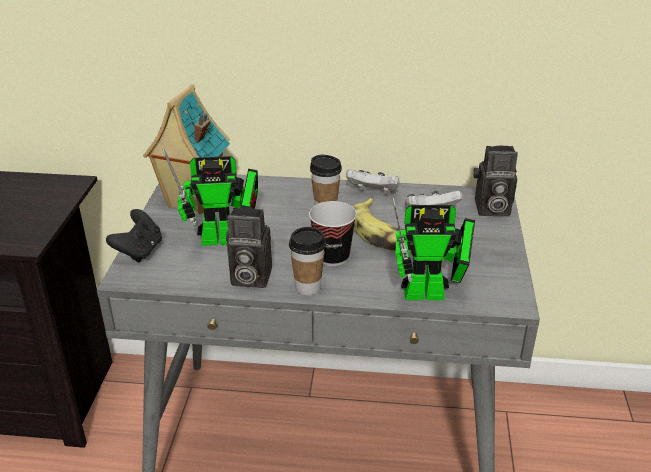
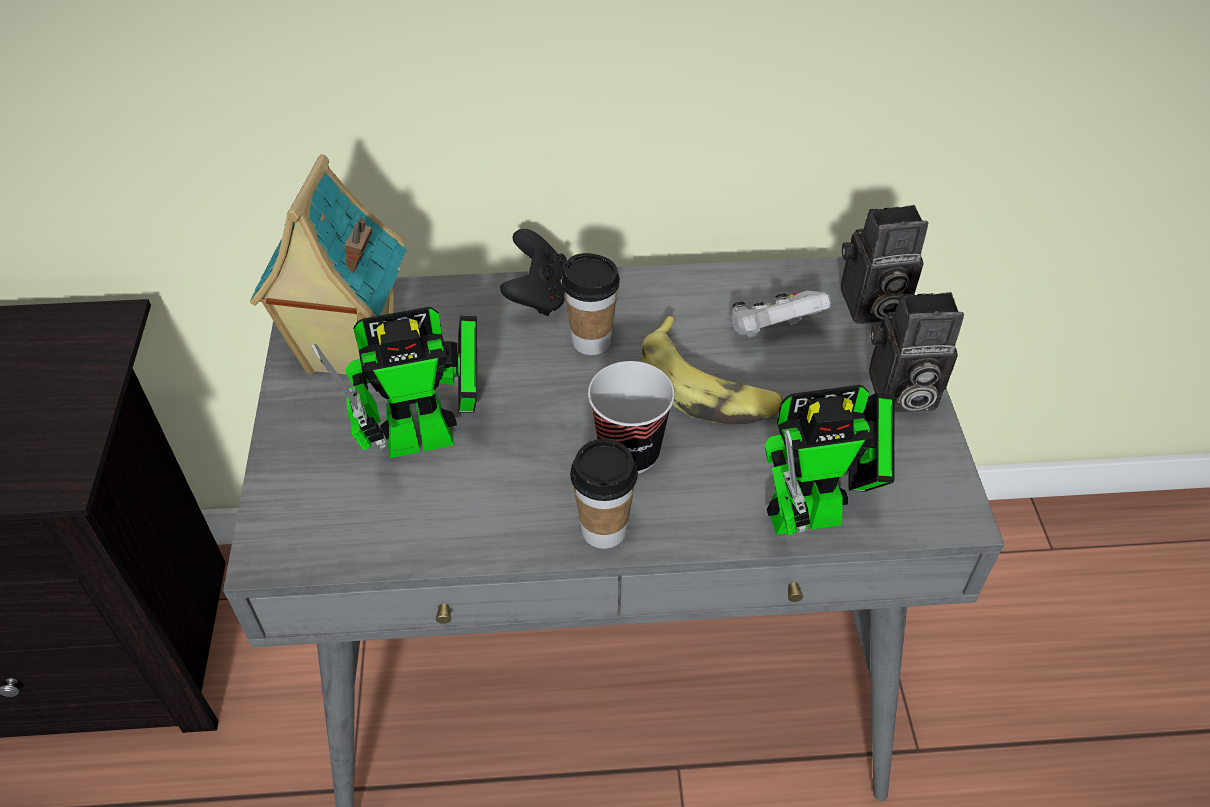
camera: 10 degrees left, 15 degrees up
(139, 251) = (280, 487): black game controller -> black game controller (538, 296)
(248, 278) = (494, 522): camera -> camera (899, 394)
(373, 193) = (665, 294): white game controller -> none

